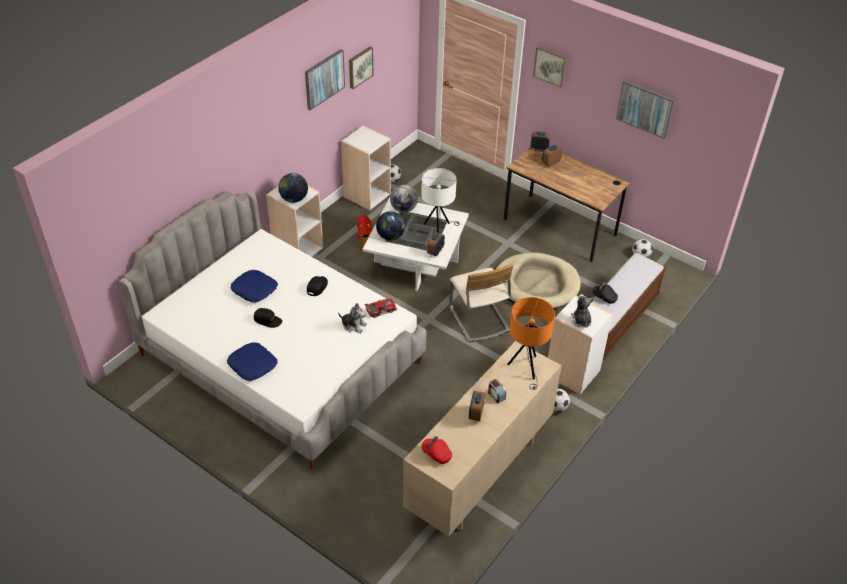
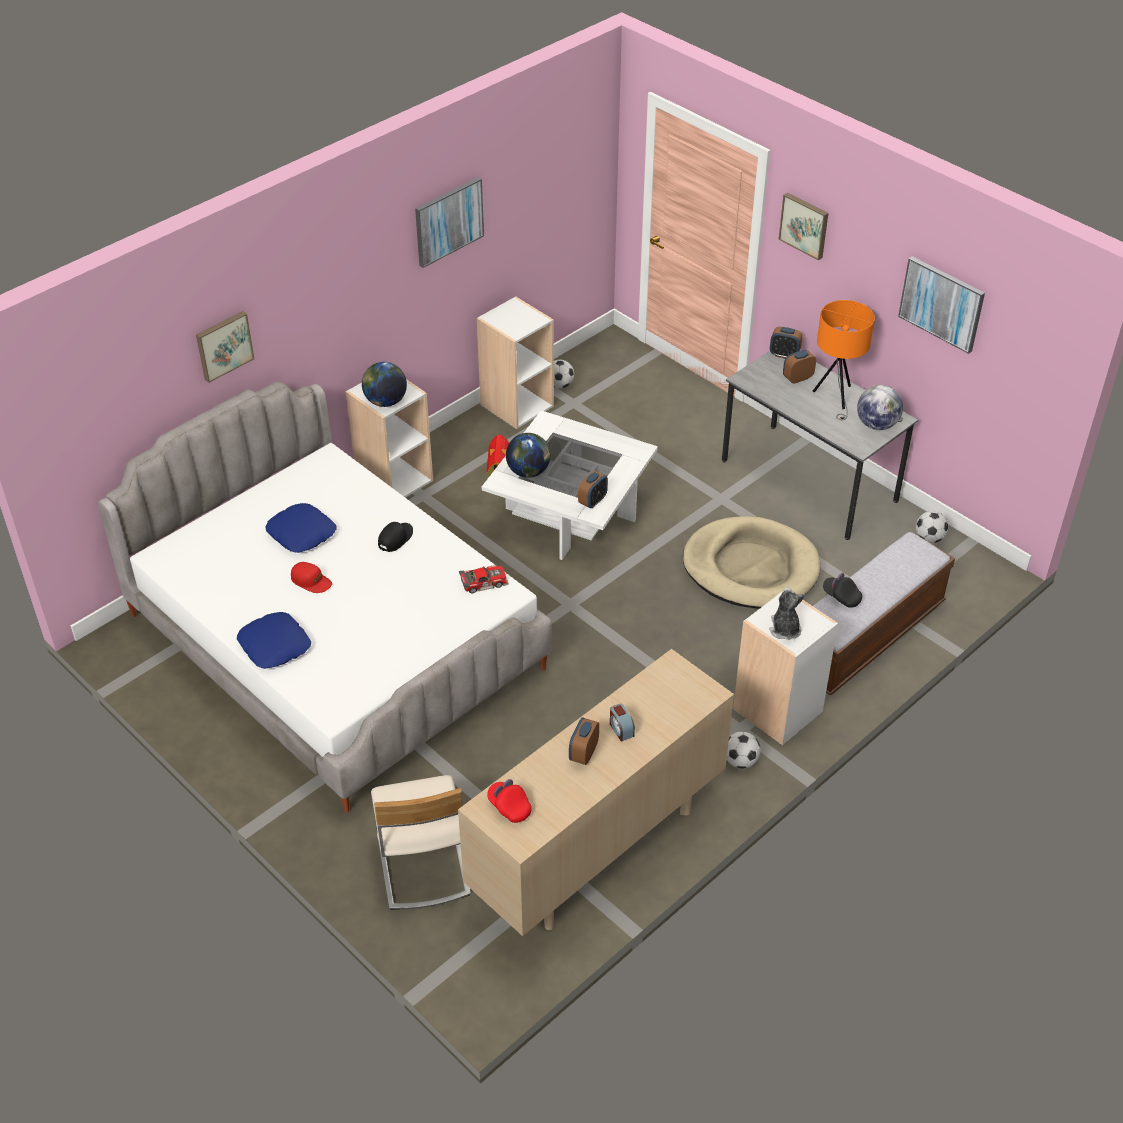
camera: 10 degrees right, 0 degrees up
(268, 320) = (311, 581): black cap -> red cap
(353, 325) = (437, 602): plush toy -> none
(359, 67) = (511, 206): picture -> picture (223, 345)
(403, 209) = (558, 431): globe -> globe (876, 425)
(438, 228) = (605, 465): white table lamp -> none
(478, 319) = (648, 613): beige chair -> beige chair (422, 865)
(526, 368) = (677, 693): orange table lamp -> orange table lamp (835, 398)
(559, 227) = (809, 480): brown desk -> grey desk

